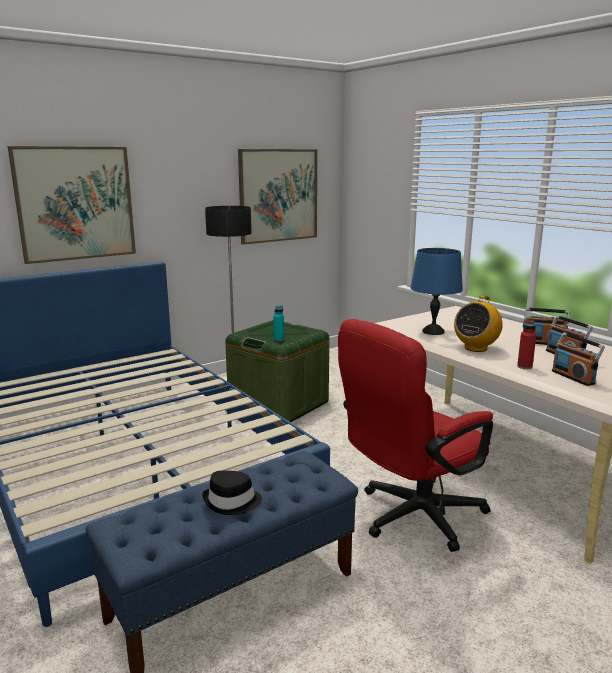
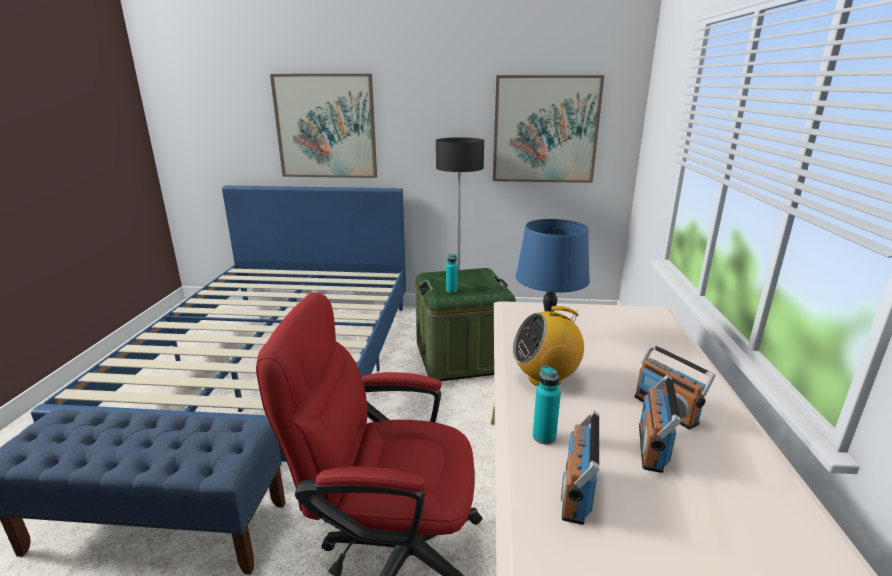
camera: 40 degrees right, 5 degrees up
(232, 502) = (125, 444): black hat -> none
(524, 367) = (544, 437): red bottle -> turquoise bottle

